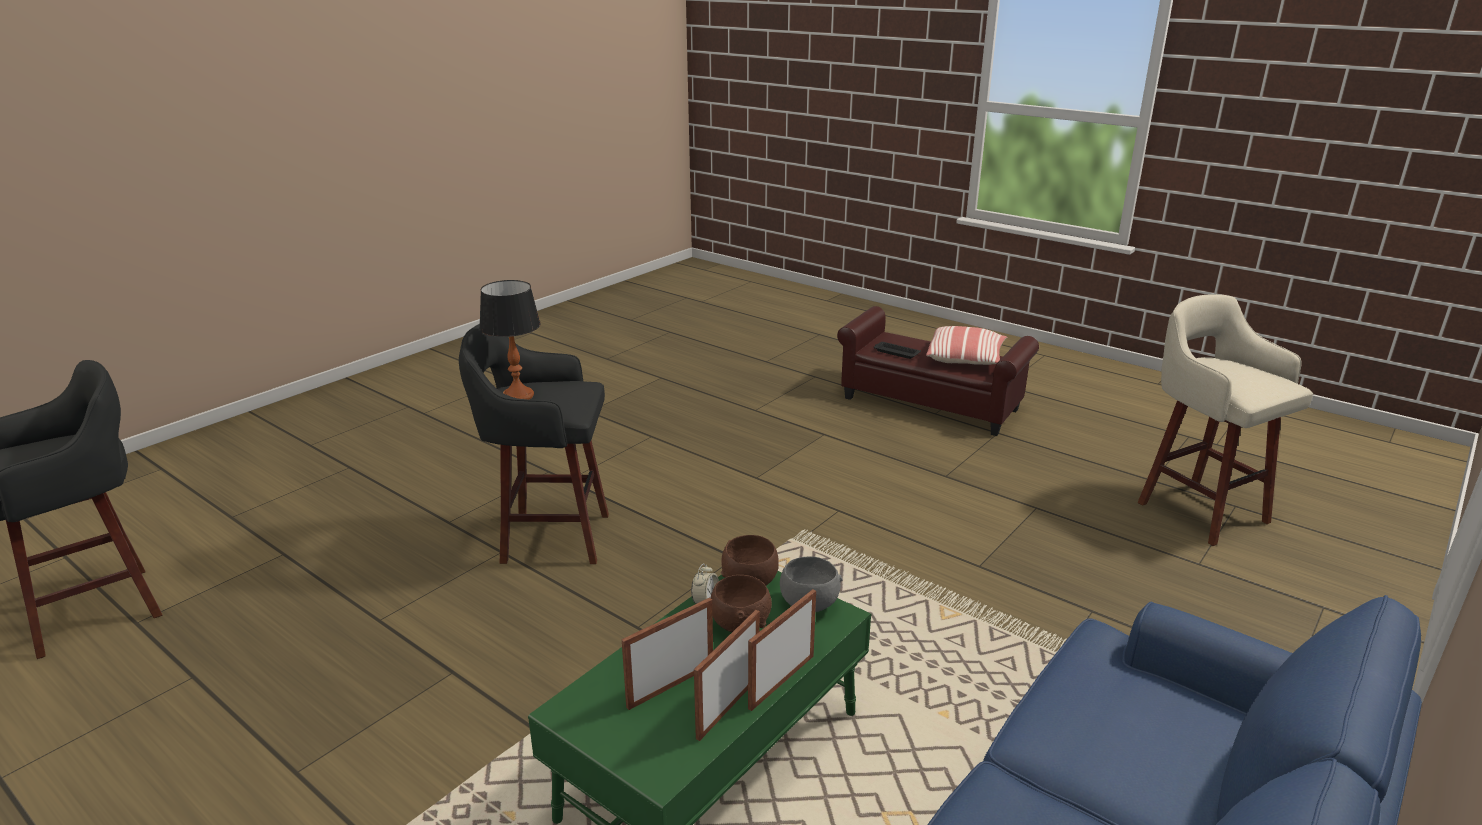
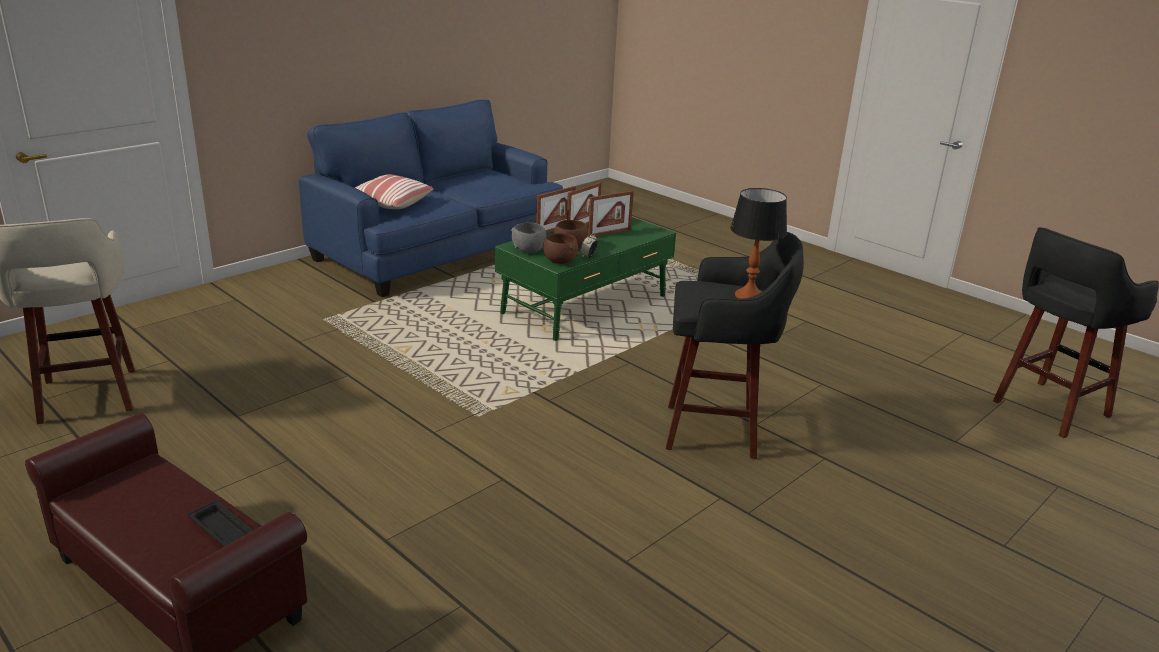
camera: 175 degrees left, 0 degrees up
(965, 359) = (130, 503): pillow -> pillow (389, 204)

